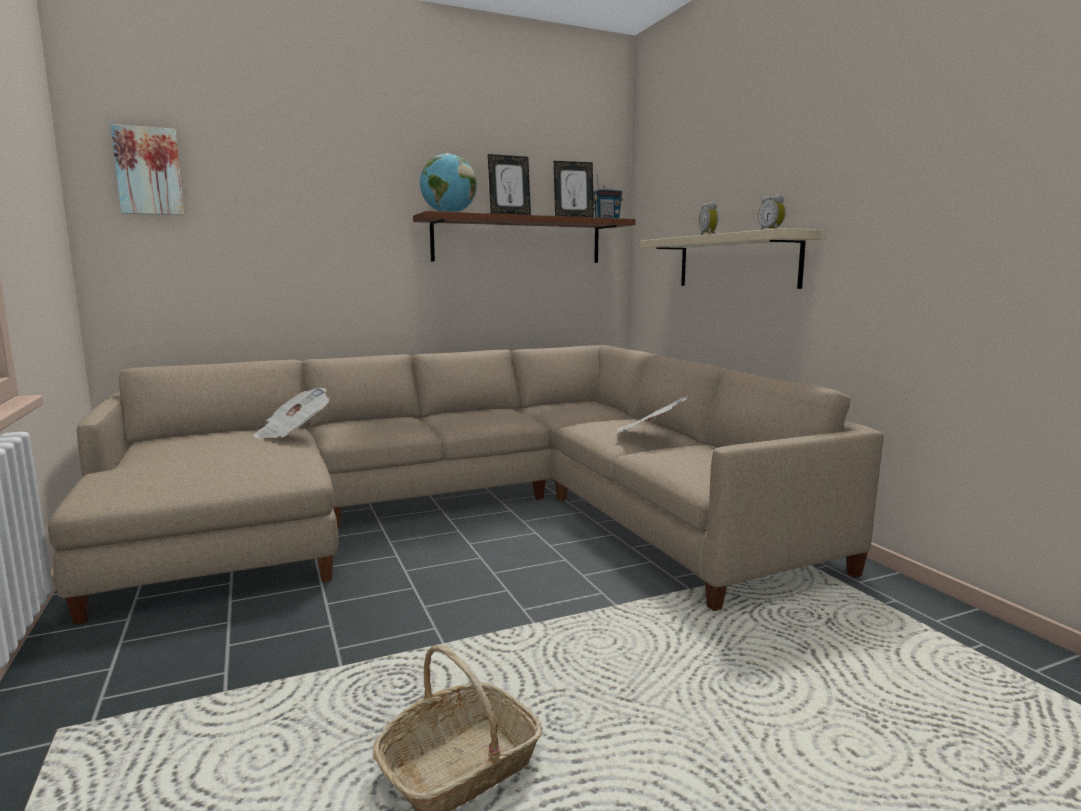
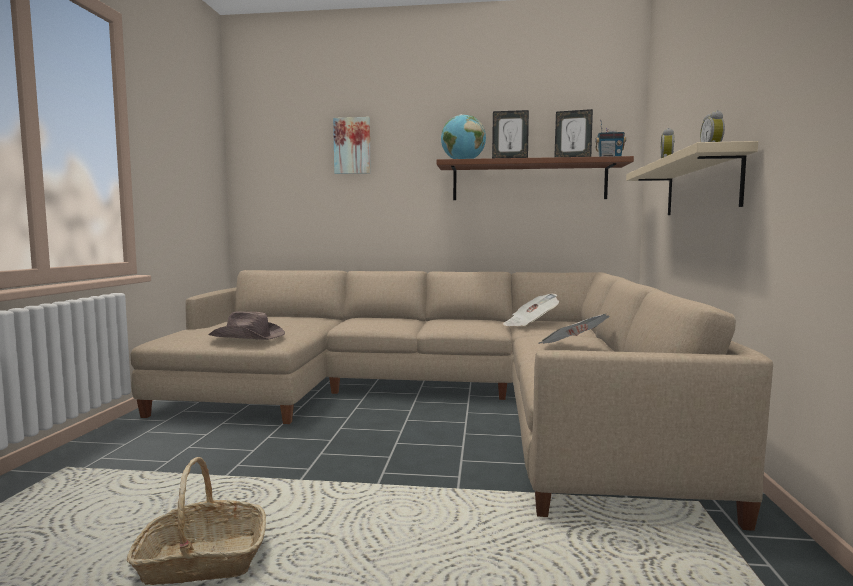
camera: 30 degrees right, 5 degrees down
(149, 171) = (271, 145): picture -> picture (352, 146)
(244, 473) = (248, 337): none -> brown hat
(293, 432) = (319, 320): newspaper -> newspaper (530, 325)

